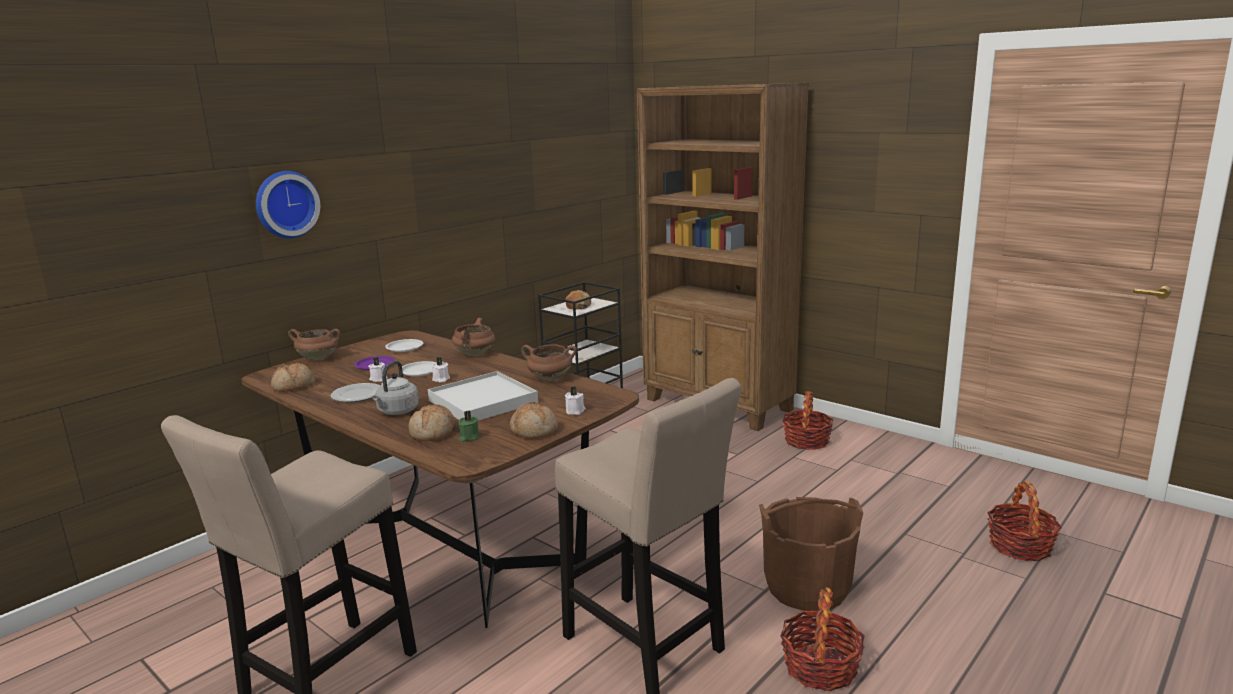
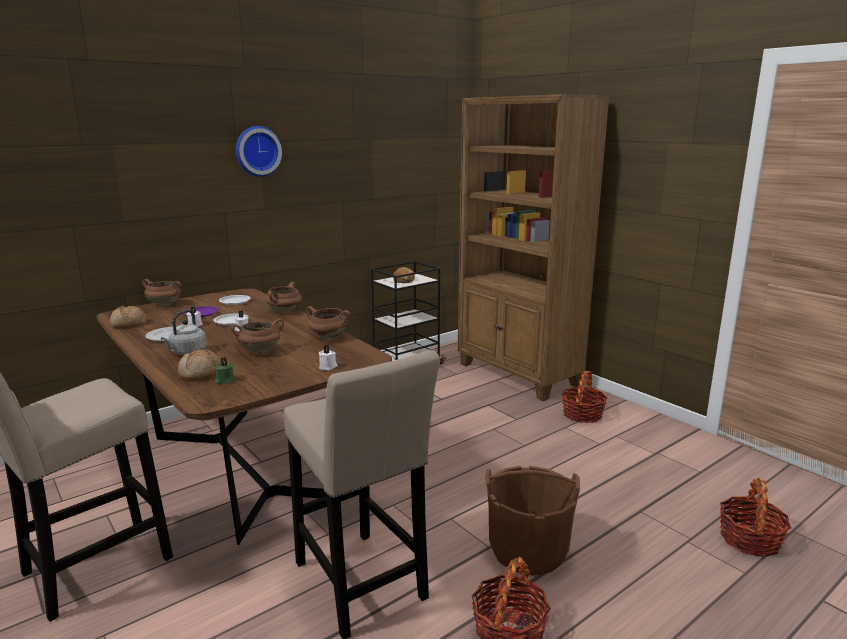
camera: 10 degrees right, 0 degrees up
(285, 204) = (143, 177): wall clock -> wall clock (257, 151)
(483, 401) = (260, 351): white tray -> brown cooking pot
(534, 430) = (282, 380): bread -> none

